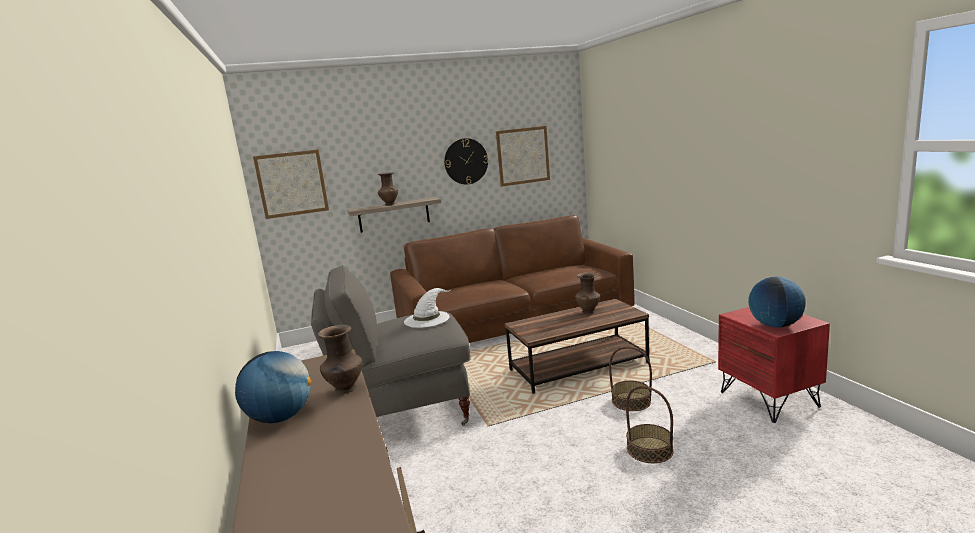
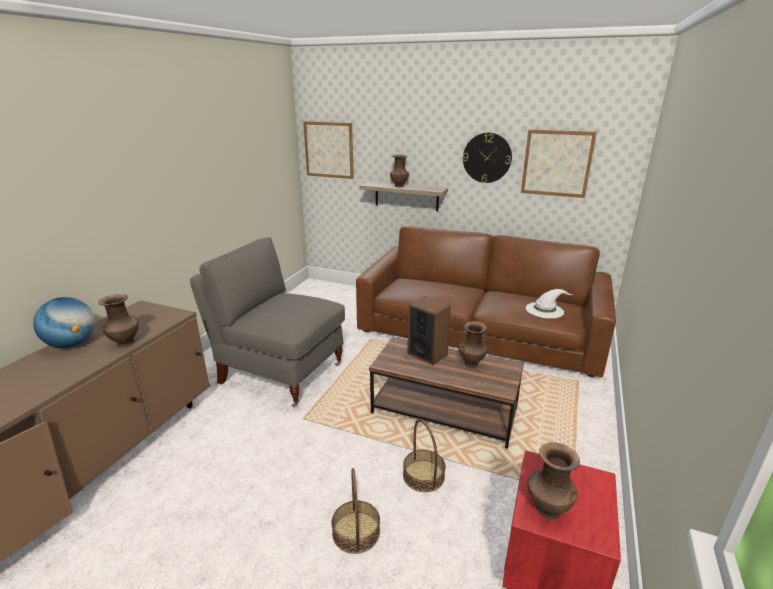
camera: 40 degrees right, 10 degrees up
(427, 319) = (300, 307): white hat -> white hat (545, 310)
(550, 319) = (427, 354): none -> speaker
(775, 325) = (547, 509): globe -> brown vase

